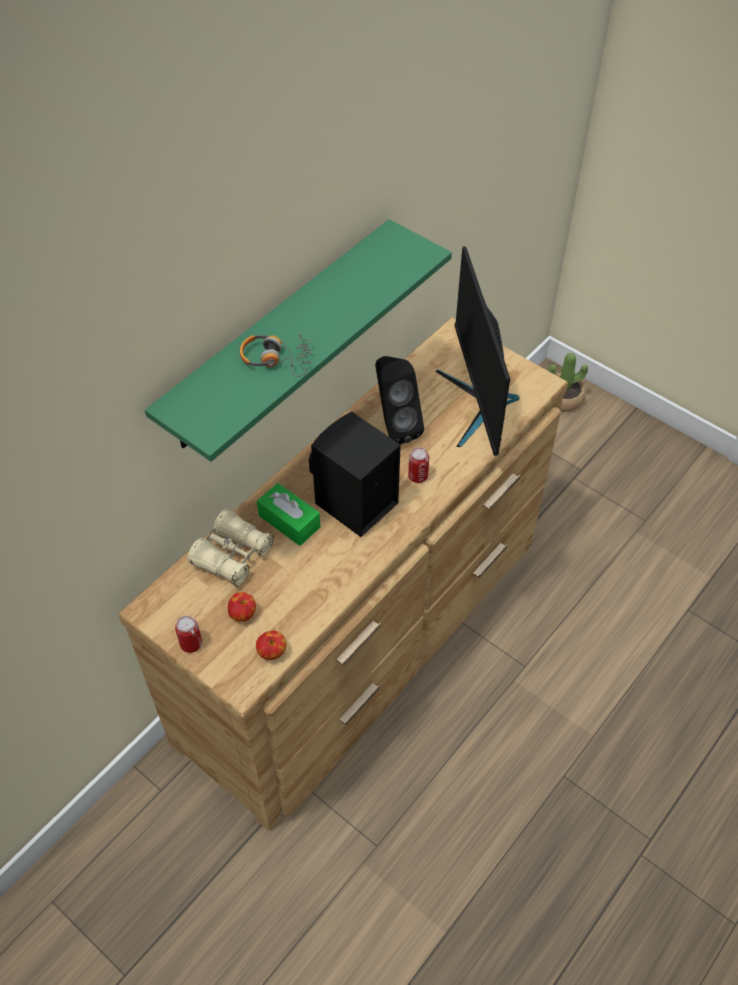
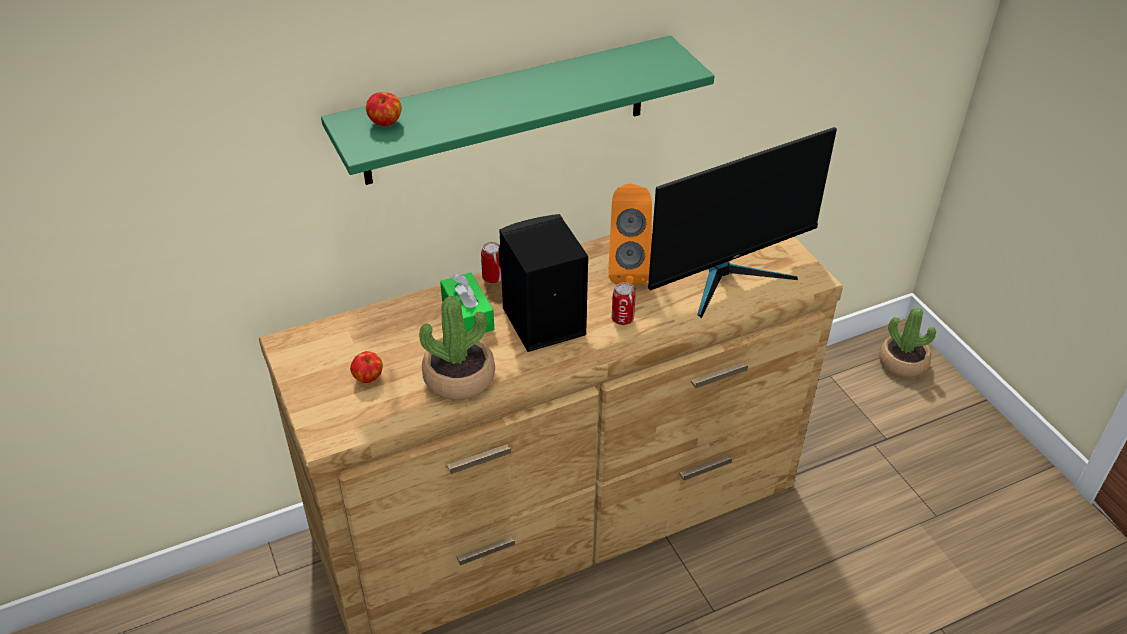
camera: 25 degrees right, 10 degrees down
(191, 644) = (303, 385): can -> can (493, 277)
(232, 555) = (393, 325): beige binoculars -> none
(272, 652) = (372, 420): apple -> apple (385, 123)
(276, 359) = (471, 112): headphones -> none
(319, 583) = (459, 377): none -> potted plant
(394, 427) = (627, 269): black speaker -> orange speaker
(478, 404) = (728, 276): monitor -> monitor turned 135 degrees counterclockwise

